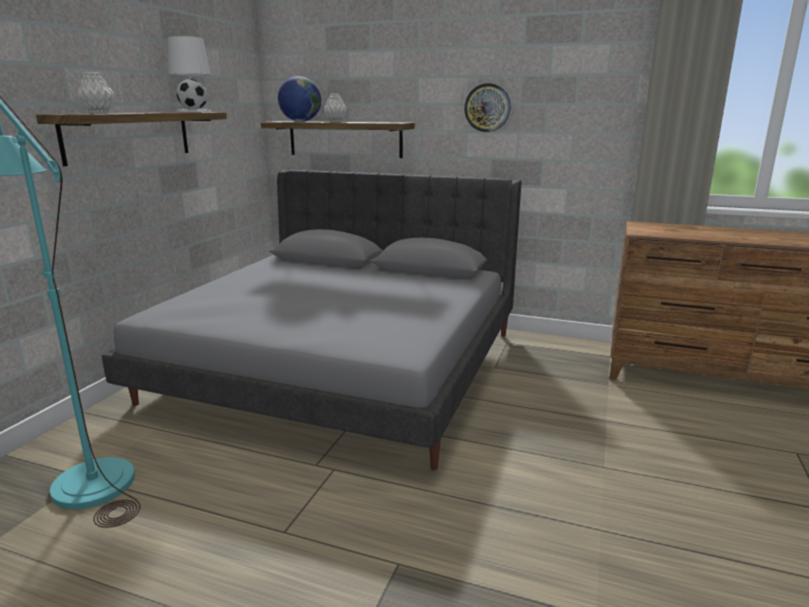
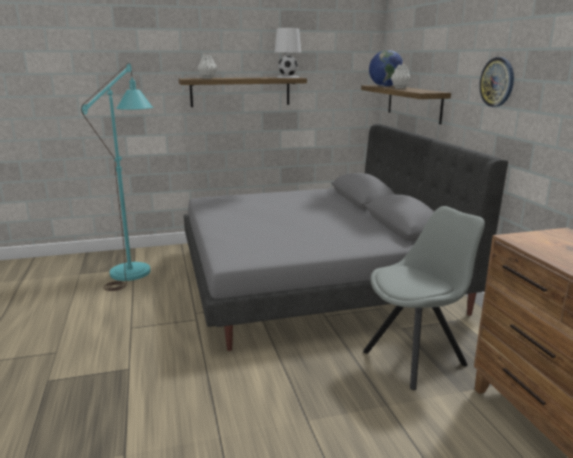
camera: 55 degrees right, 0 degrees up
(548, 381) = (415, 358): none -> grey chair

